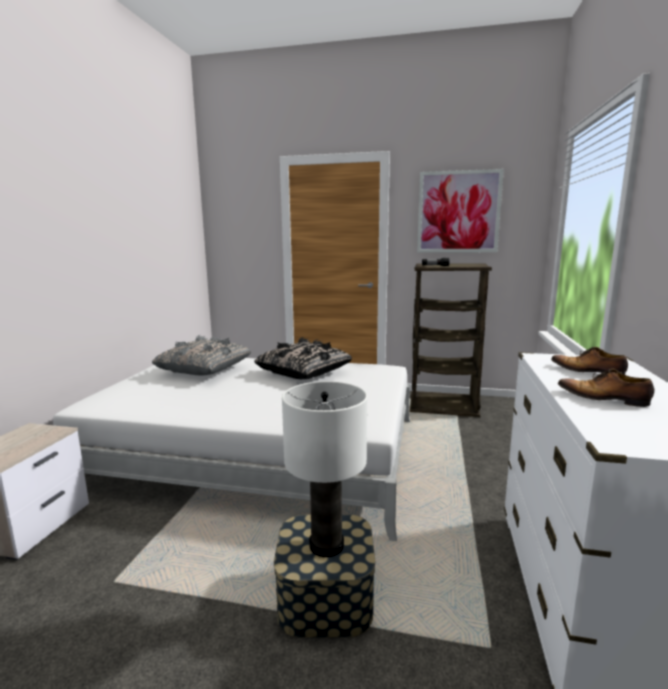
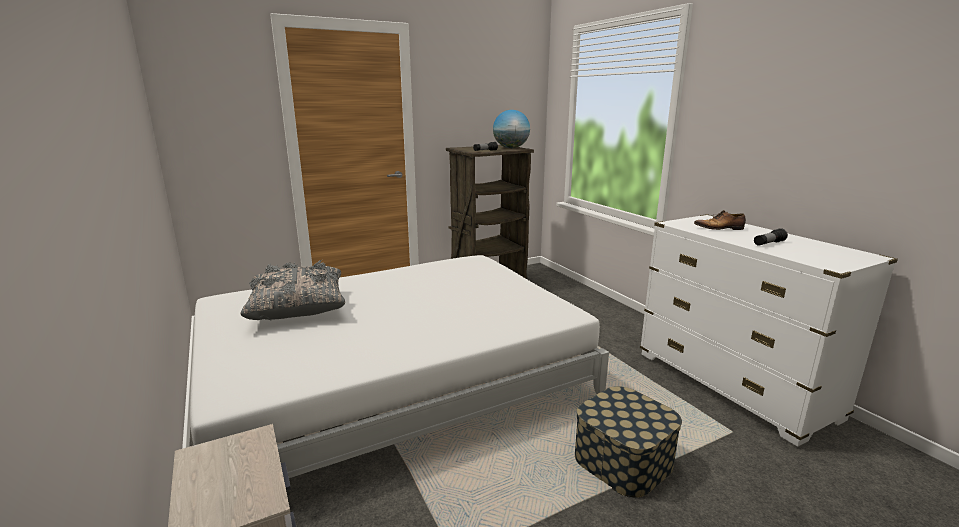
camera: 40 degrees left, 5 degrees up
(303, 374) = (415, 284): black pillow -> none
(327, 545) = (631, 414): white table lamp -> none
(458, 212) = (477, 94): picture -> none
(472, 265) = (511, 148): none -> globe
(604, 398) = (768, 244): shoe -> flashlight

